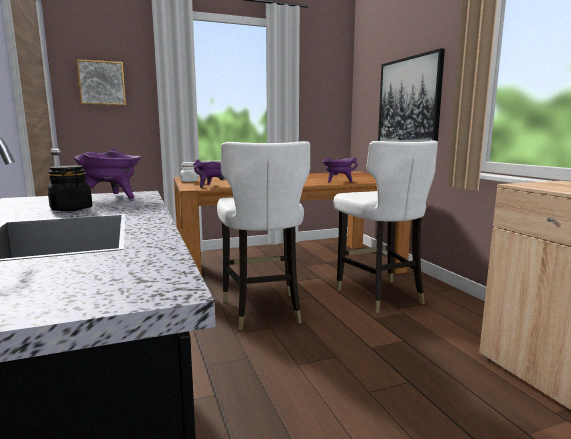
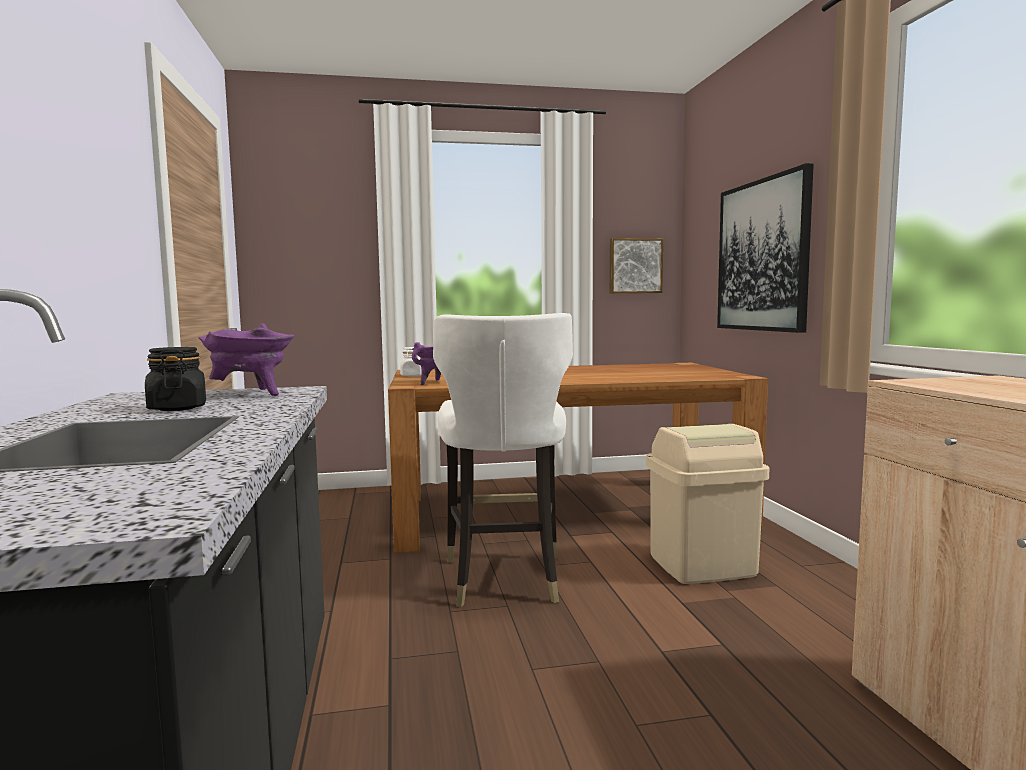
camera: 10 degrees right, 5 degrees down
(102, 83) = (303, 236): picture -> picture (635, 266)
(338, 182) = (640, 378): purple cooking pot -> none
(379, 295) = (702, 566): white chair -> beige trash can

